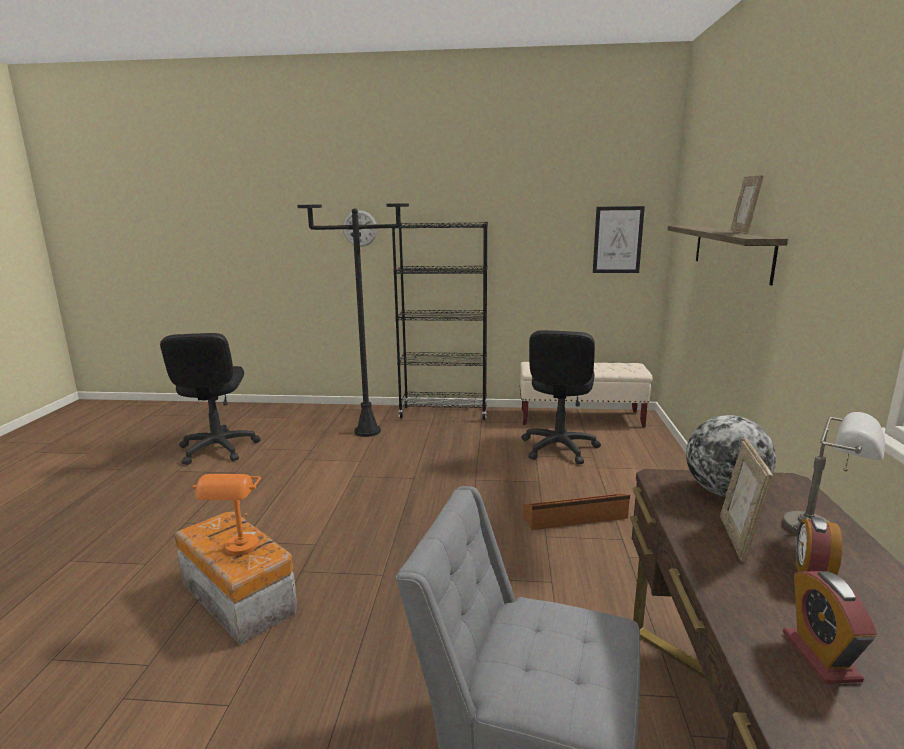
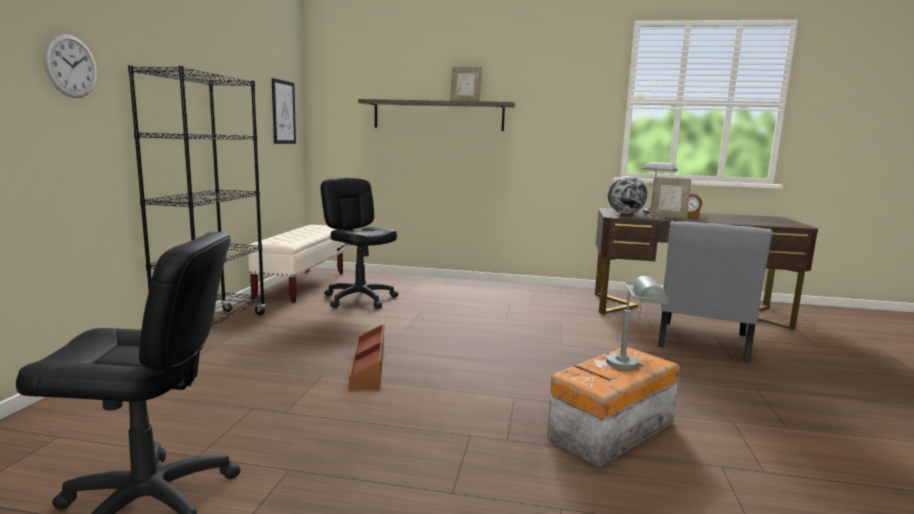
camera: 85 degrees left, 5 degrees down
(238, 553) = (633, 363): orange table lamp -> grey table lamp
(367, 431) = (222, 371): black floor lamp -> none
(558, 448) = (360, 299): black office chair -> black office chair turned 150 degrees counterclockwise
(575, 517) = (481, 309): brown storage box -> brown storage box (369, 367)
(820, 656) = (738, 220): alarm clock -> none

